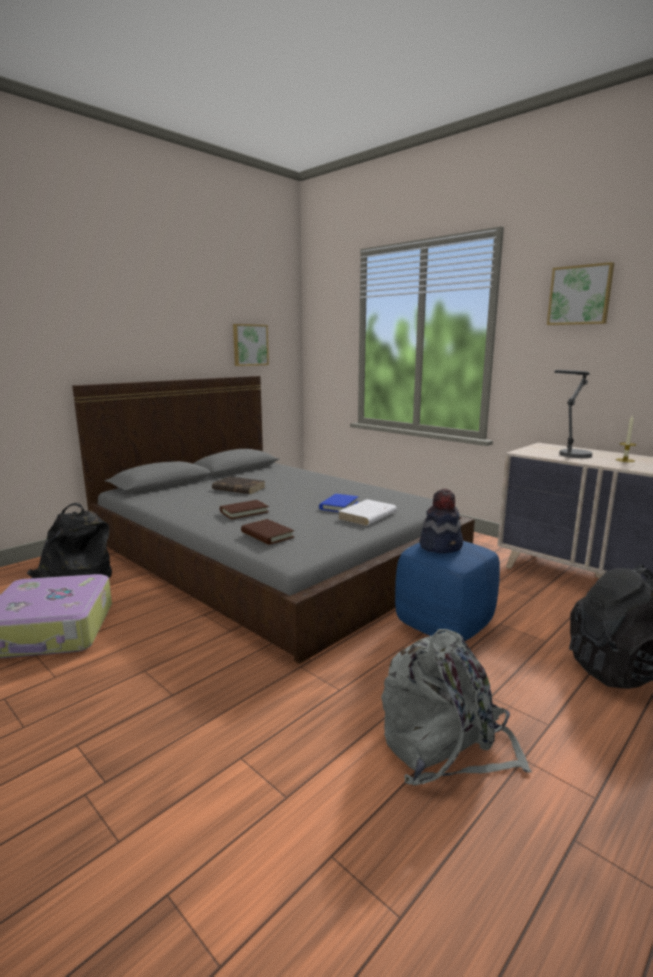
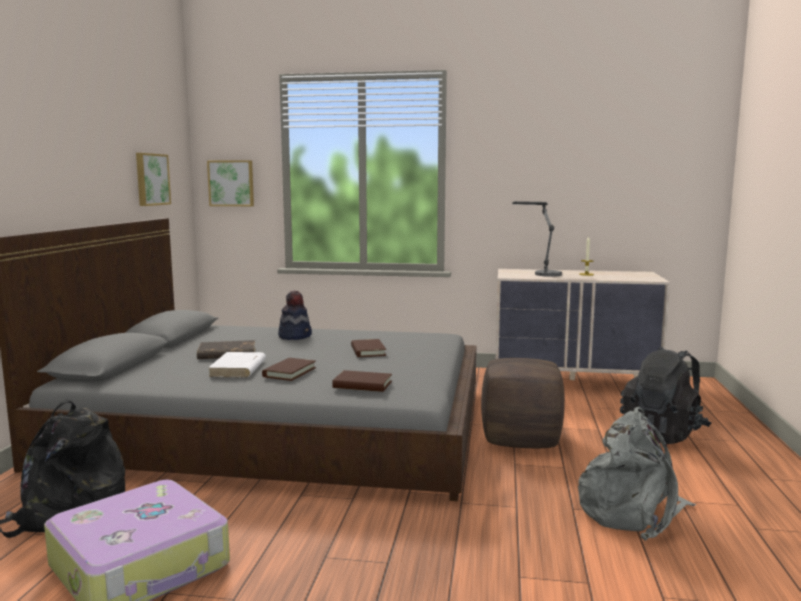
camera: 35 degrees left, 5 degrees down
(339, 505) = (368, 351): blue book -> brown book
(367, 516) = (413, 354): white book -> white book (238, 368)
(441, 546) = (518, 363): hat -> hat (295, 336)
(444, 624) = (520, 439): blue ottoman -> brown ottoman
(580, 295) = (523, 137): picture -> picture (231, 183)

